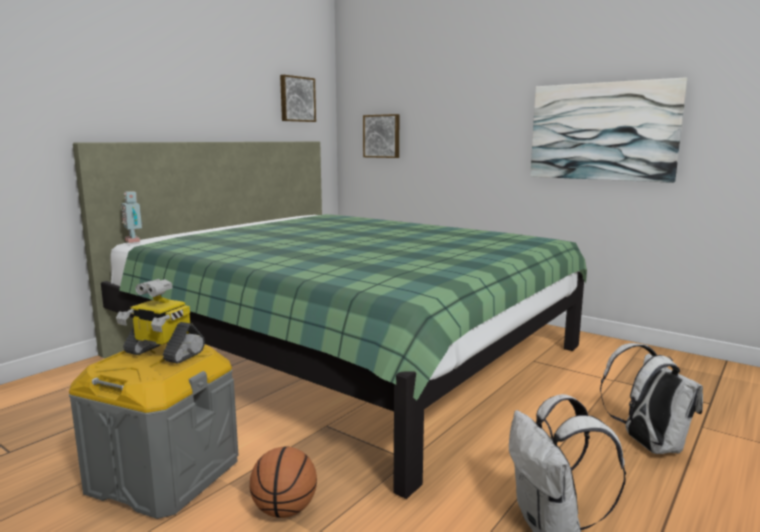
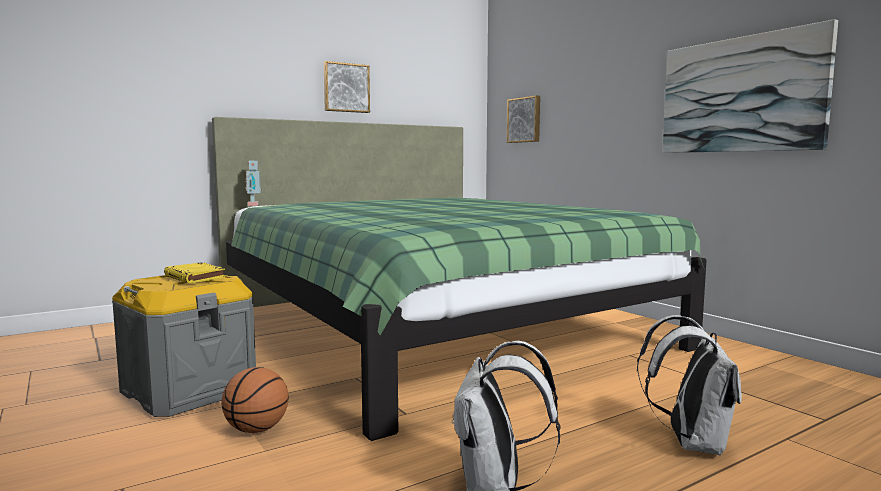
camera: 20 degrees right, 5 degrees down
(163, 353) = (195, 277): toy robot -> yellow book
(296, 99) = (440, 85): picture -> picture (346, 88)

